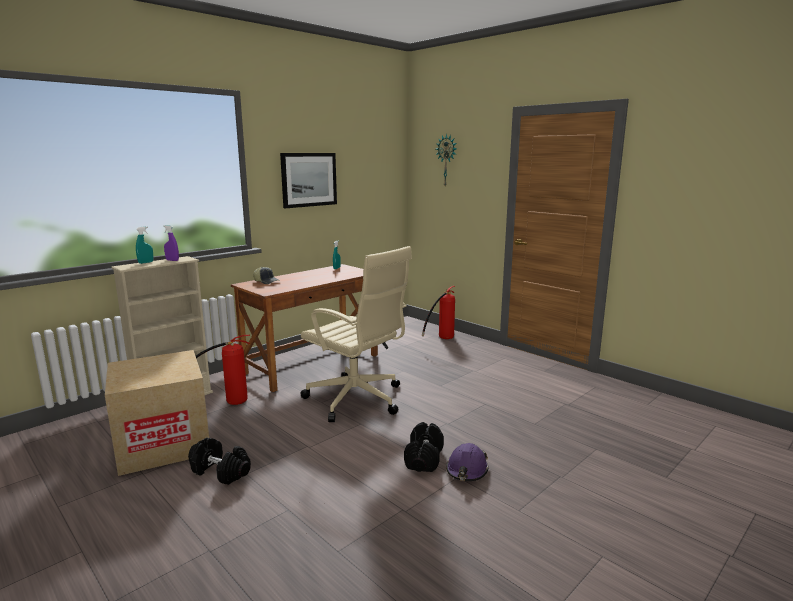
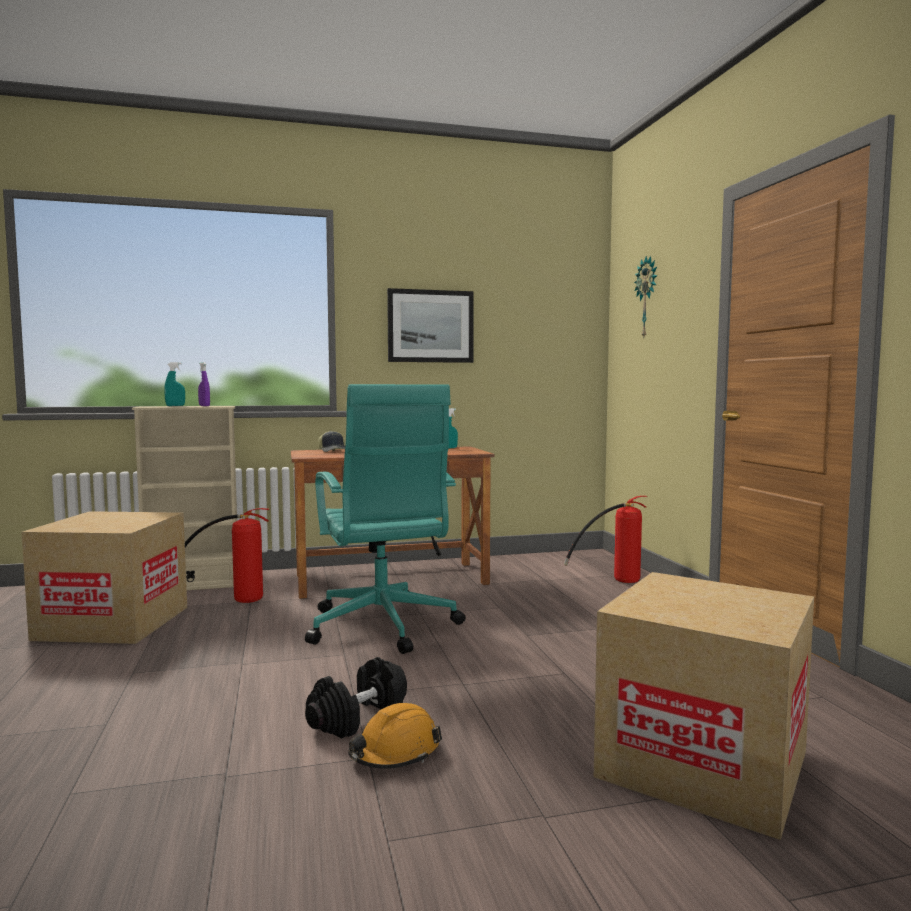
camera: 30 degrees right, 10 degrees down
(221, 472) = (114, 663): black dumbbell -> none
(357, 400) = (382, 627): beige office chair -> turquoise office chair
(467, 470) = (395, 753): purple hard hat -> orange hard hat
(588, 433) = (703, 764): none -> cardboard box

